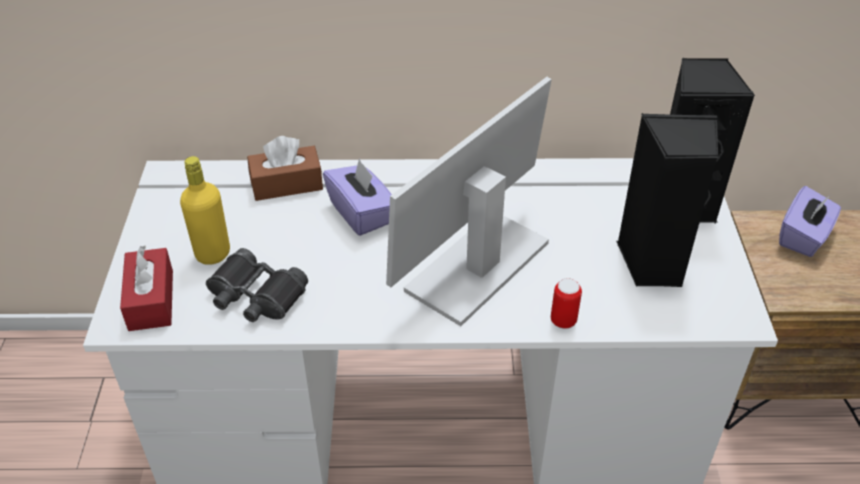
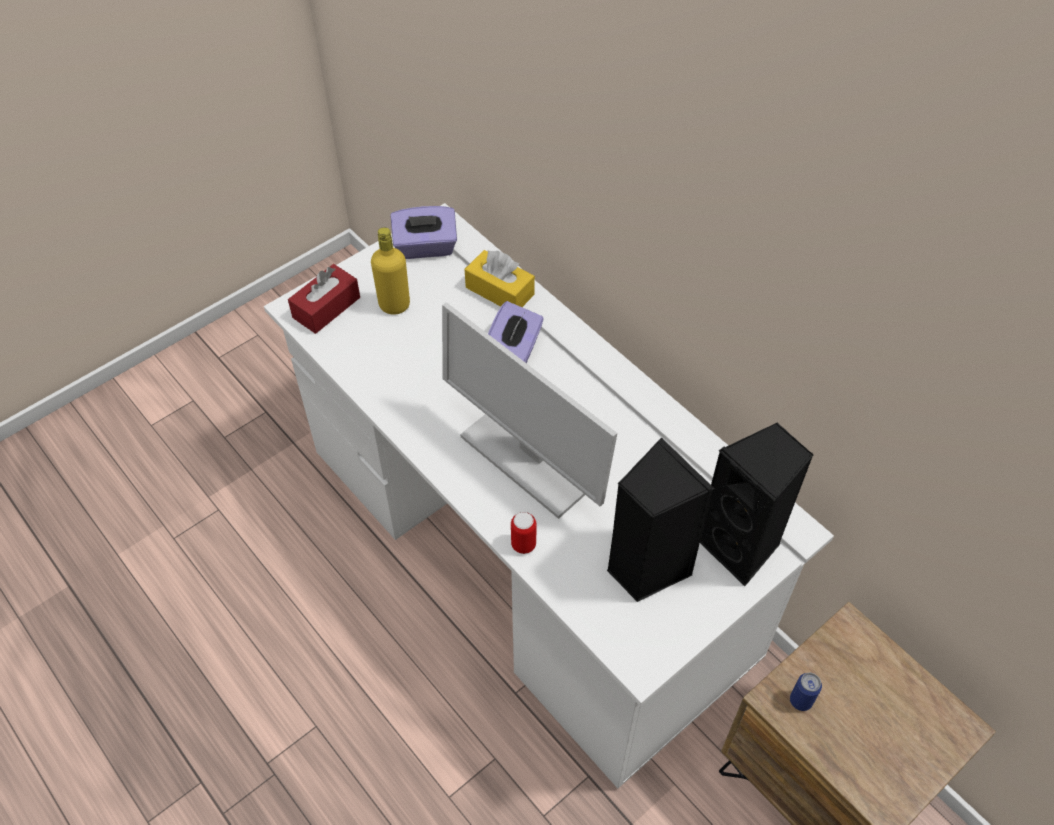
camera: 50 degrees right, 10 degrees up
(256, 296) = (379, 356): black binoculars -> none
(287, 184) = (500, 291): brown tissue box -> yellow tissue box
(478, 265) = (529, 457): monitor -> monitor turned 135 degrees counterclockwise
(795, 283) = (800, 700): none -> can
(803, 237) = (873, 678): purple tissue box -> purple tissue box (426, 247)

